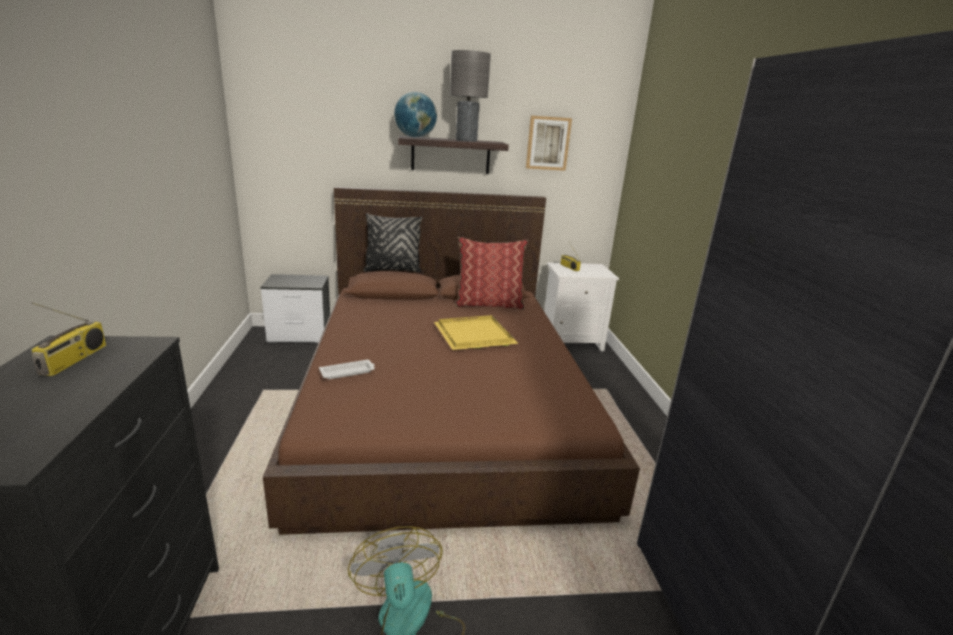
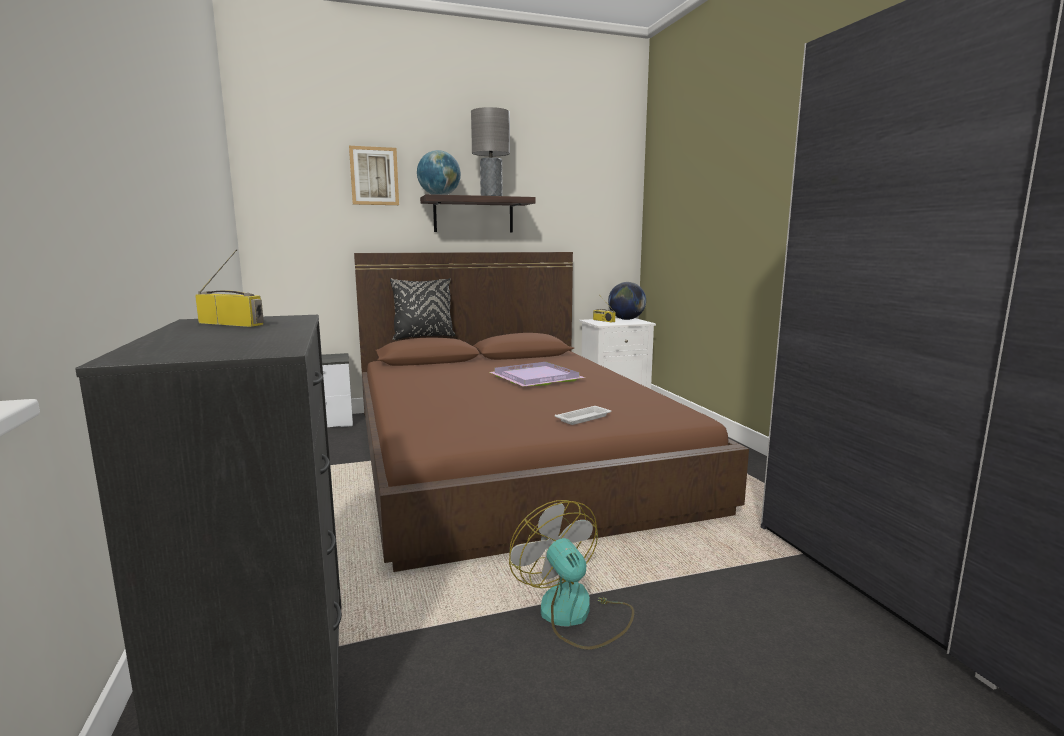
camera: 10 degrees left, 10 degrees down
(74, 360) = (232, 324): radio -> radio turned 60 degrees counterclockwise
(348, 372) = (427, 409): white tray -> white tray (584, 418)
(472, 335) = (534, 378): yellow tray -> purple tray
(489, 304) = (533, 359): pillow -> none
(548, 143) = (567, 199): picture -> picture (374, 176)
(593, 267) = (626, 319): none -> globe

